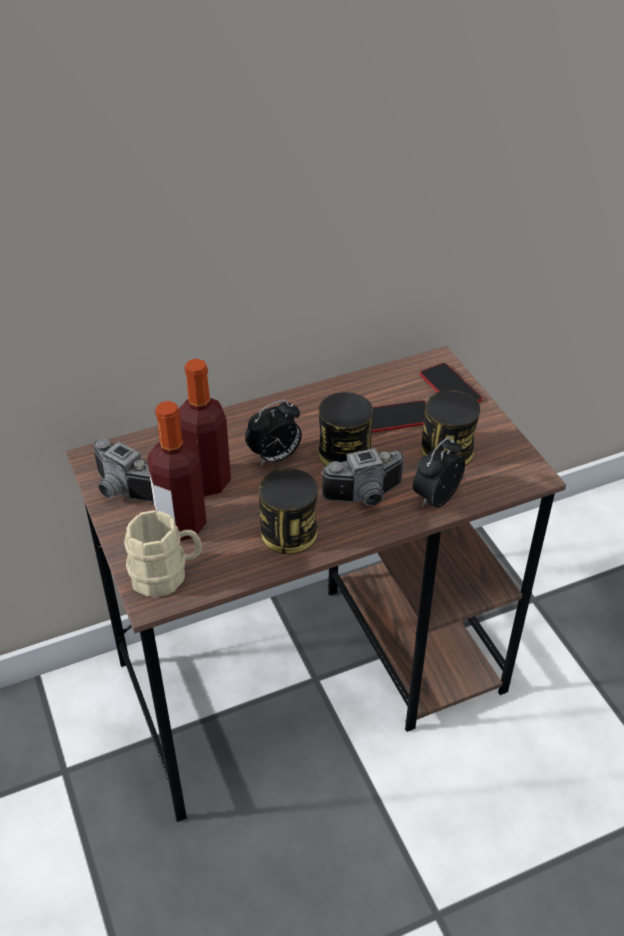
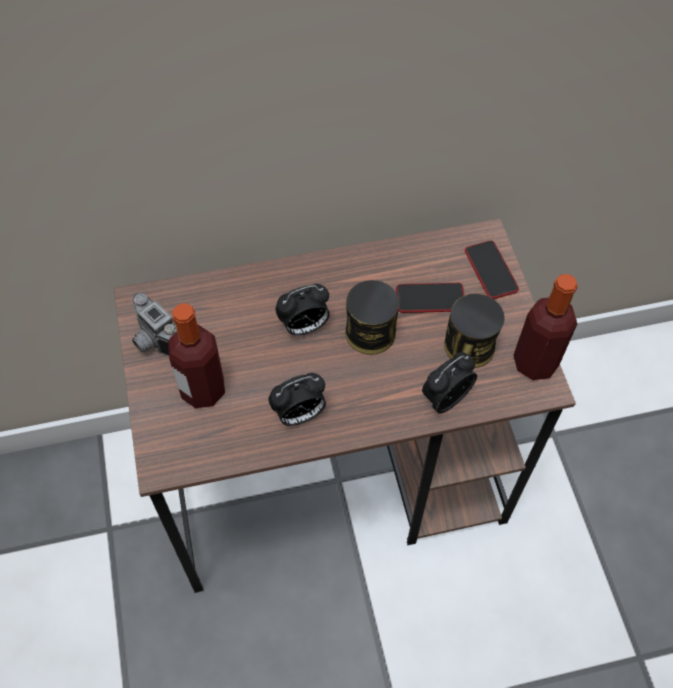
camera: 10 degrees right, 15 degrees up
(167, 575) = (179, 443): beige mug -> none
(207, 481) = (235, 344): bottle -> bottle (535, 362)
(289, 532) = (299, 415): can -> alarm clock
(366, 497) = (379, 387): camera -> none

